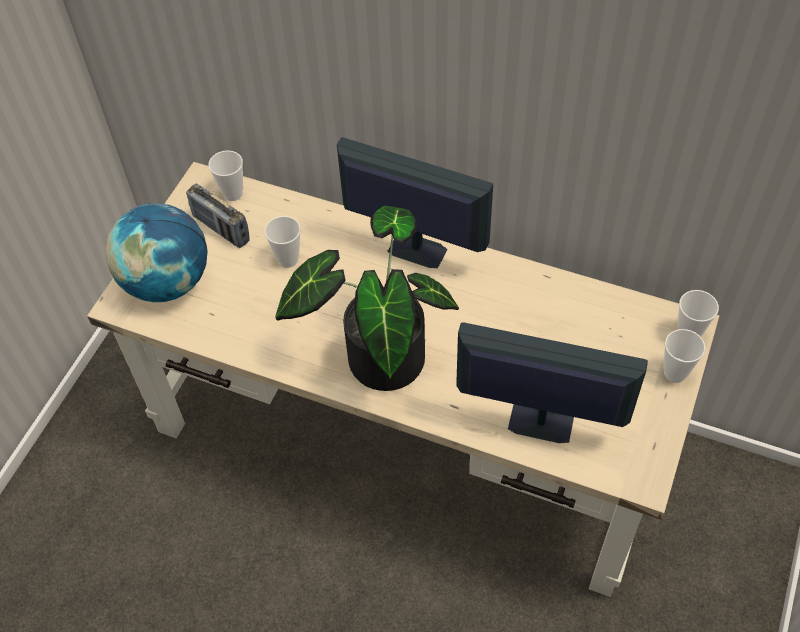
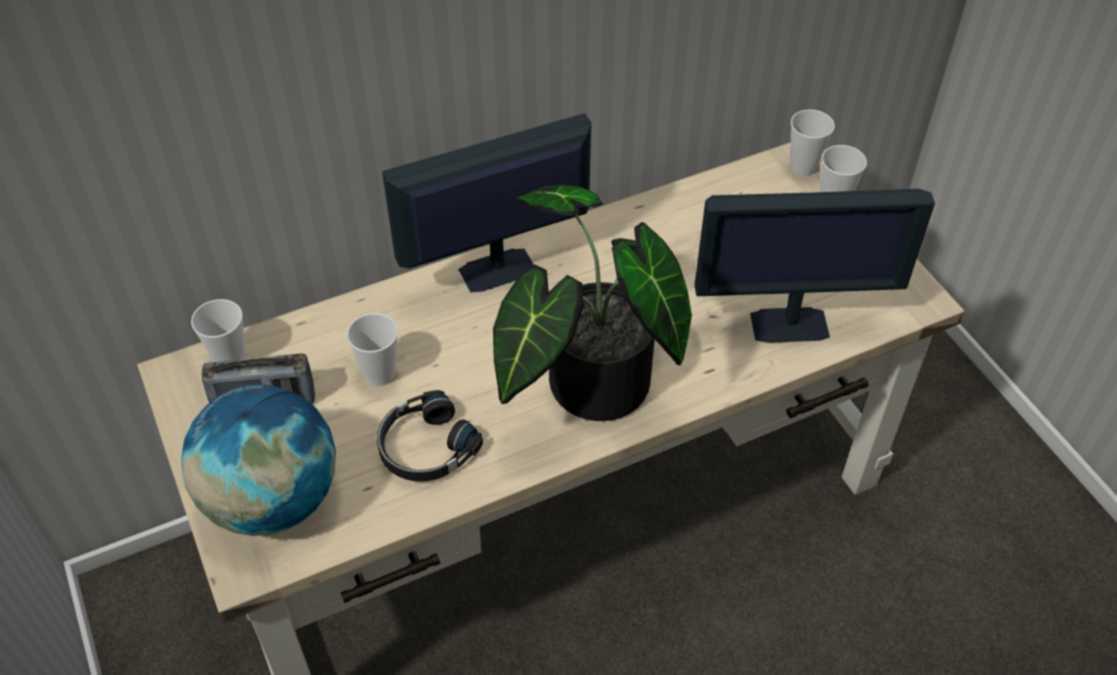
camera: 50 degrees left, 5 degrees down
(261, 317) = (425, 447): none -> black headphones
(539, 423) = (791, 324): monitor -> monitor turned 150 degrees counterclockwise

